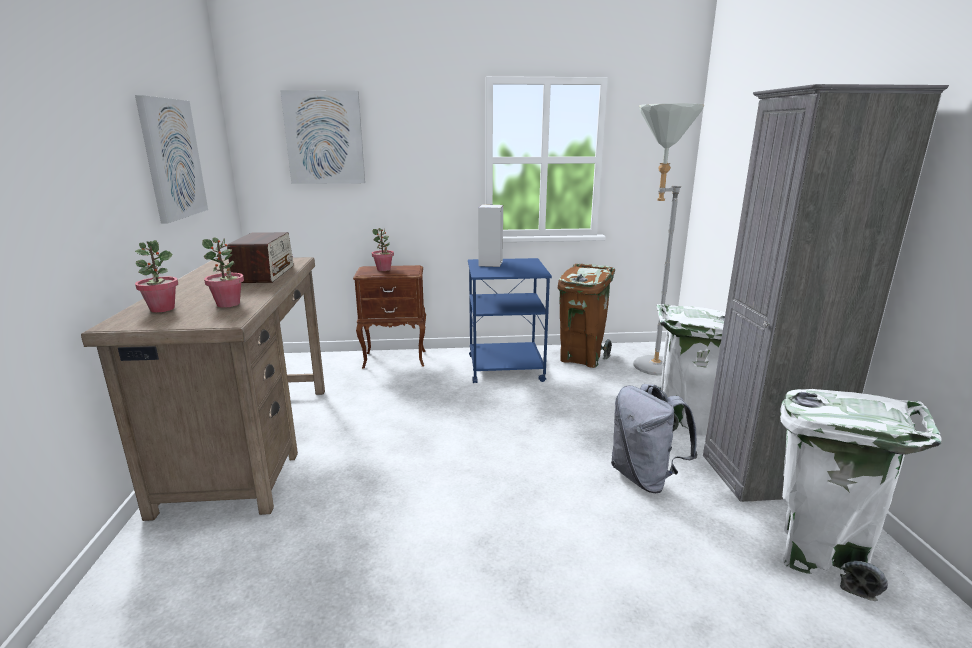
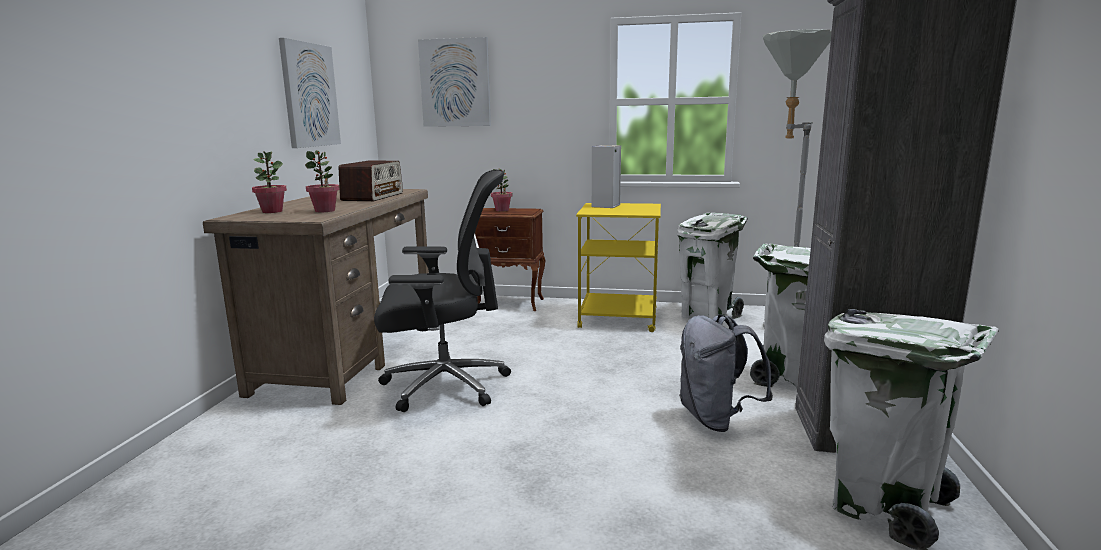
camera: 15 degrees right, 5 degrees down
(373, 474) = (443, 387): none -> office chair
(507, 367) = (620, 318): blue cart -> yellow cart
(582, 358) = (707, 316): brown trash can -> white trash can

